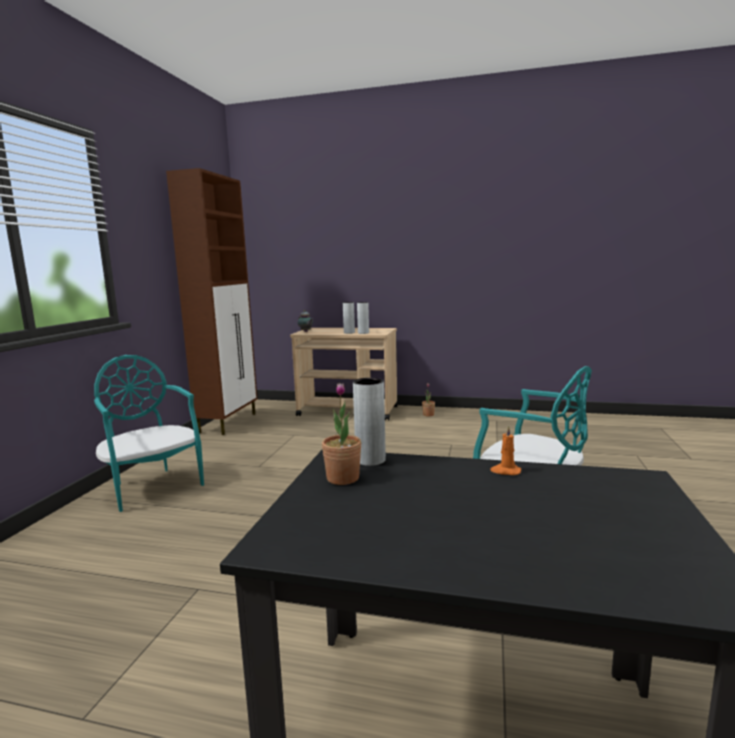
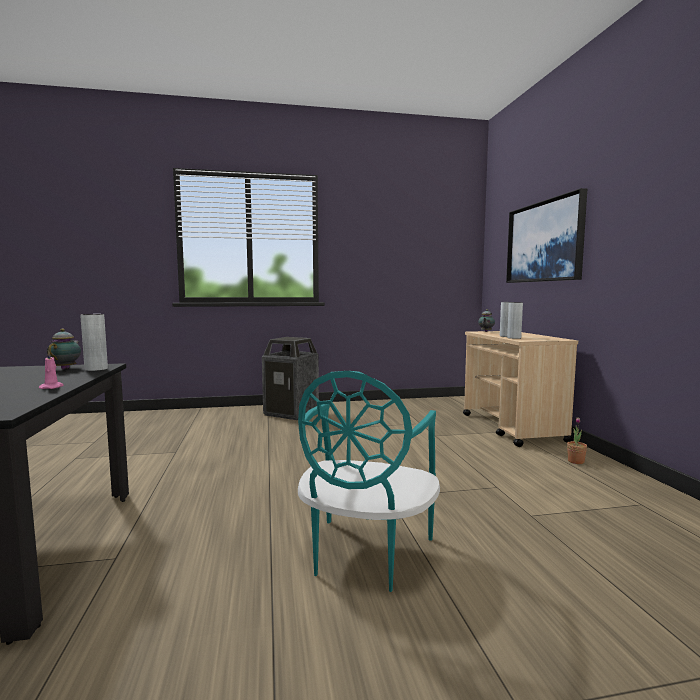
camera: 65 degrees right, 5 degrees down
(153, 486) = (292, 413): turquoise chair -> trash can
(229, 423) = (416, 402): brown cabinet -> none
(339, 247) = (544, 242): none -> picture
(343, 478) = (66, 368): potted plant -> teapot
(505, 471) = (52, 387): orange candle -> pink candle

